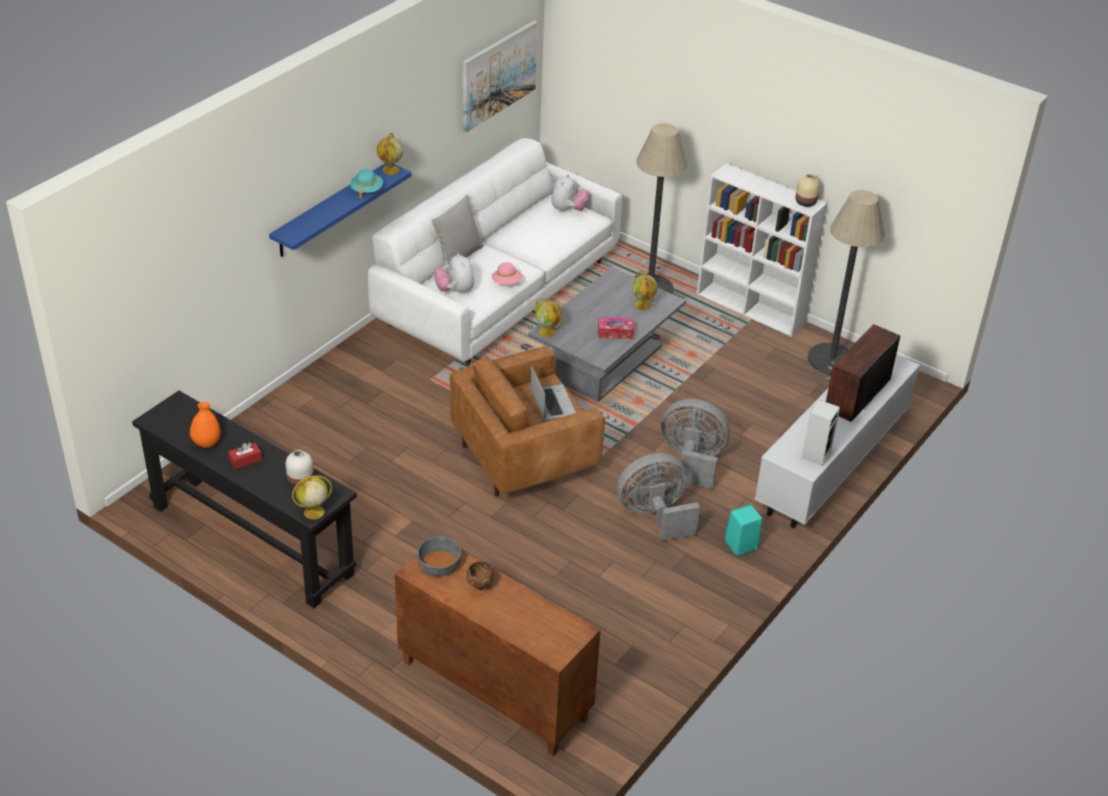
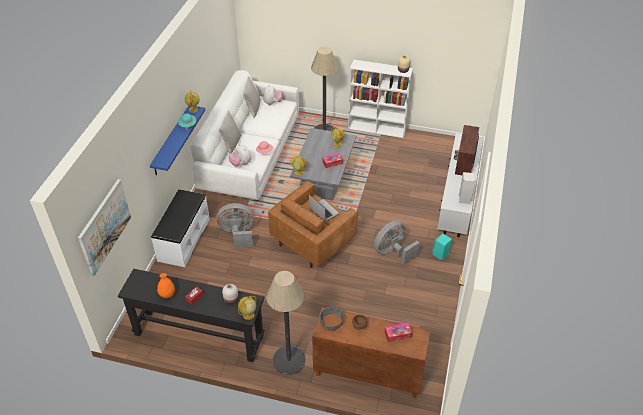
camera: 20 degrees left, 5 degrees up
(311, 390) = (183, 240): none -> white bench
(498, 75) = (222, 41): picture -> picture (104, 226)
(528, 211) = (253, 109): none -> grey pillow
(538, 618) = (398, 334): none -> tissue box
(692, 461) = (394, 217): grey fan -> grey fan (238, 234)
(832, 359) = (428, 144): floor lamp -> floor lamp (288, 360)

